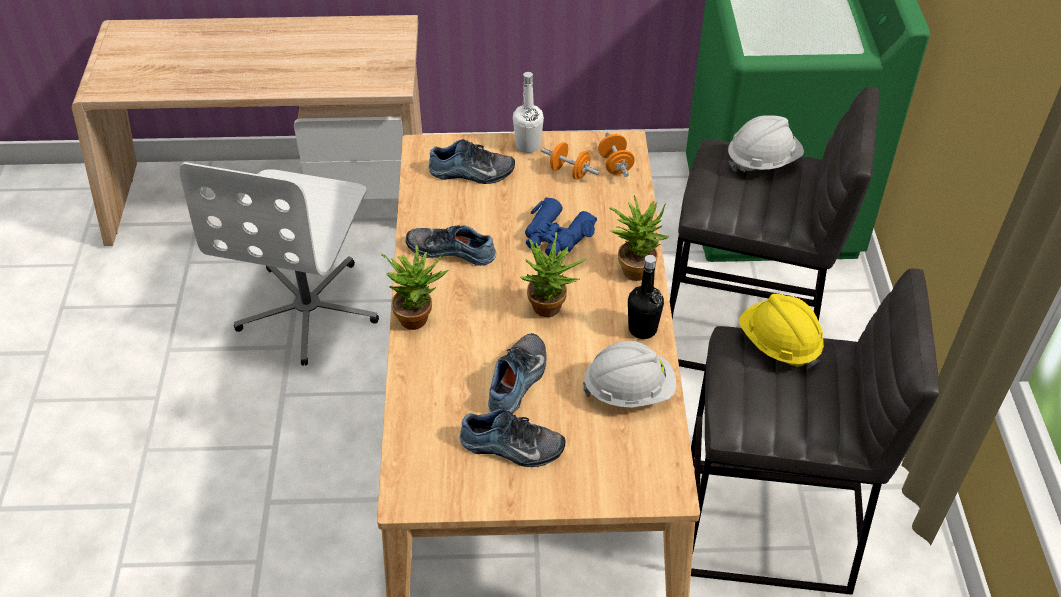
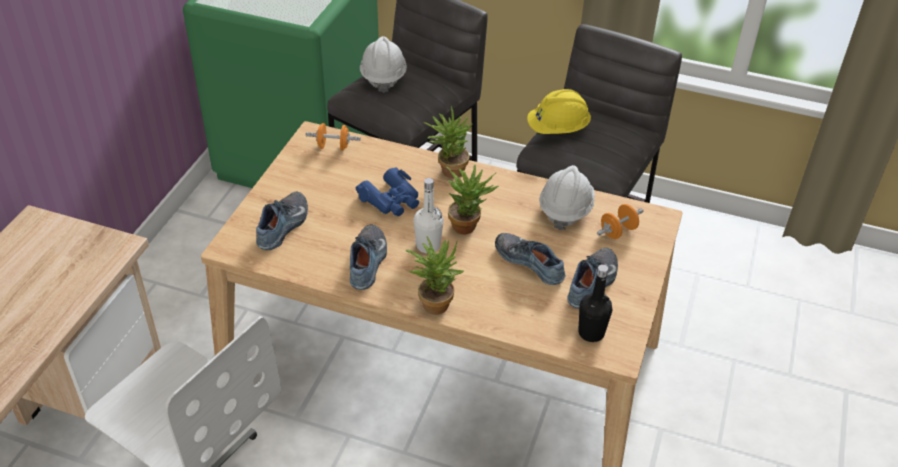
camera: 70 degrees left, 5 degrees down
(452, 249) = (369, 262): shoe -> shoe turned 150 degrees clockwise
(528, 145) = (274, 185): white bottle -> white bottle (428, 245)
(569, 172) = (323, 172): orange dumbbell -> orange dumbbell (618, 231)
(642, 329) = (511, 185): black bottle -> black bottle (591, 333)

